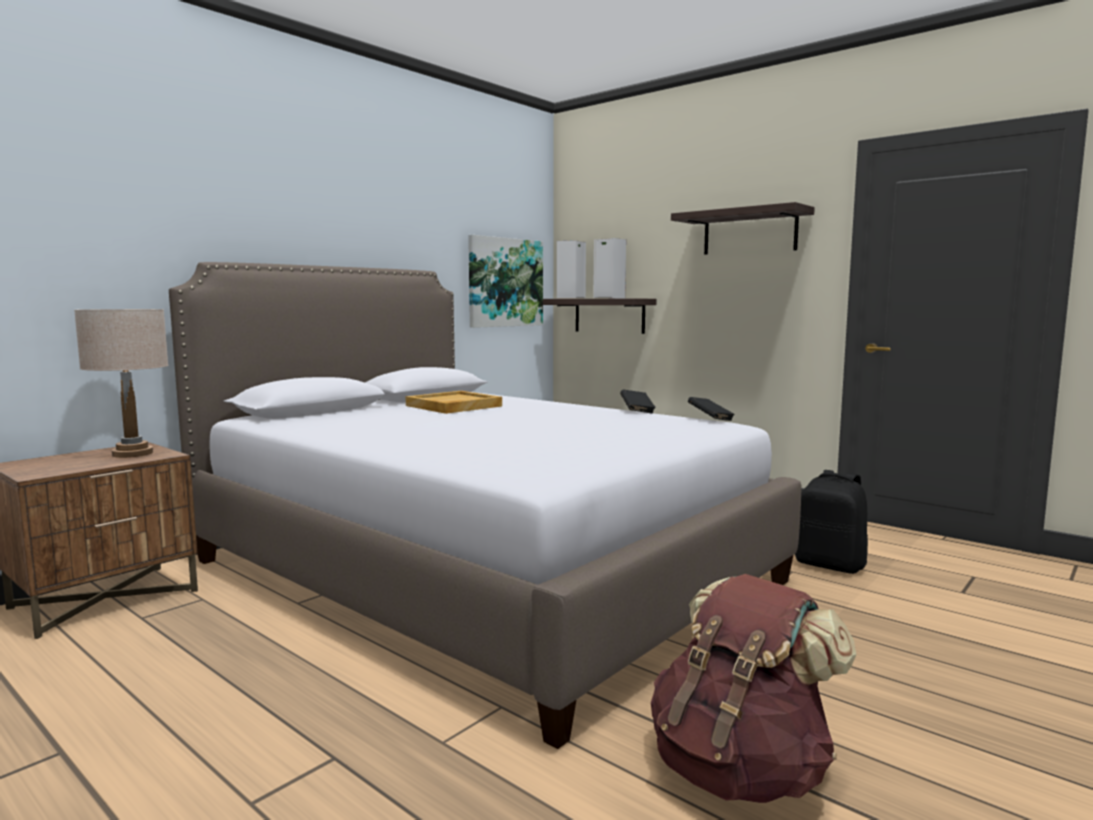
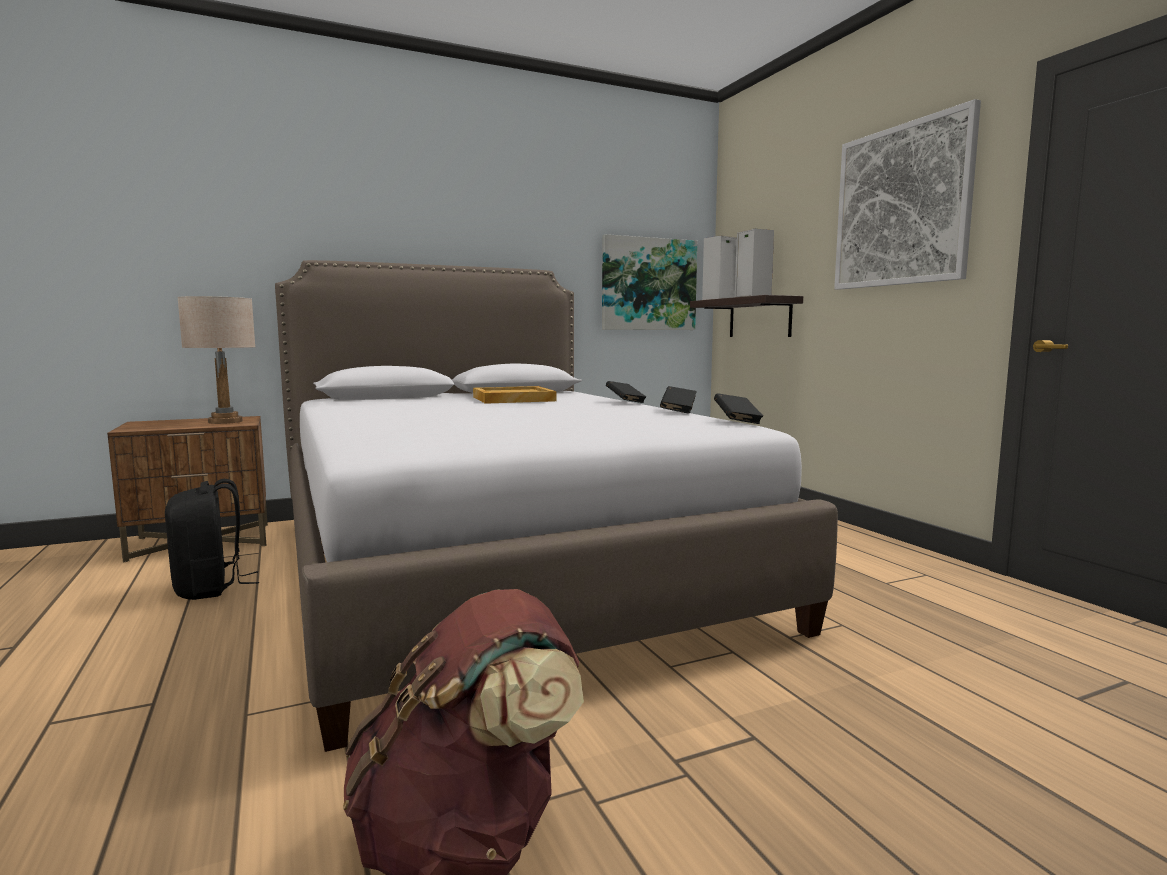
camera: 25 degrees right, 0 degrees up
(564, 403) = (625, 402): none -> black book
(749, 232) = (901, 206): shelf -> picture
(830, 565) = (906, 626): black backpack -> black backpack (210, 588)

